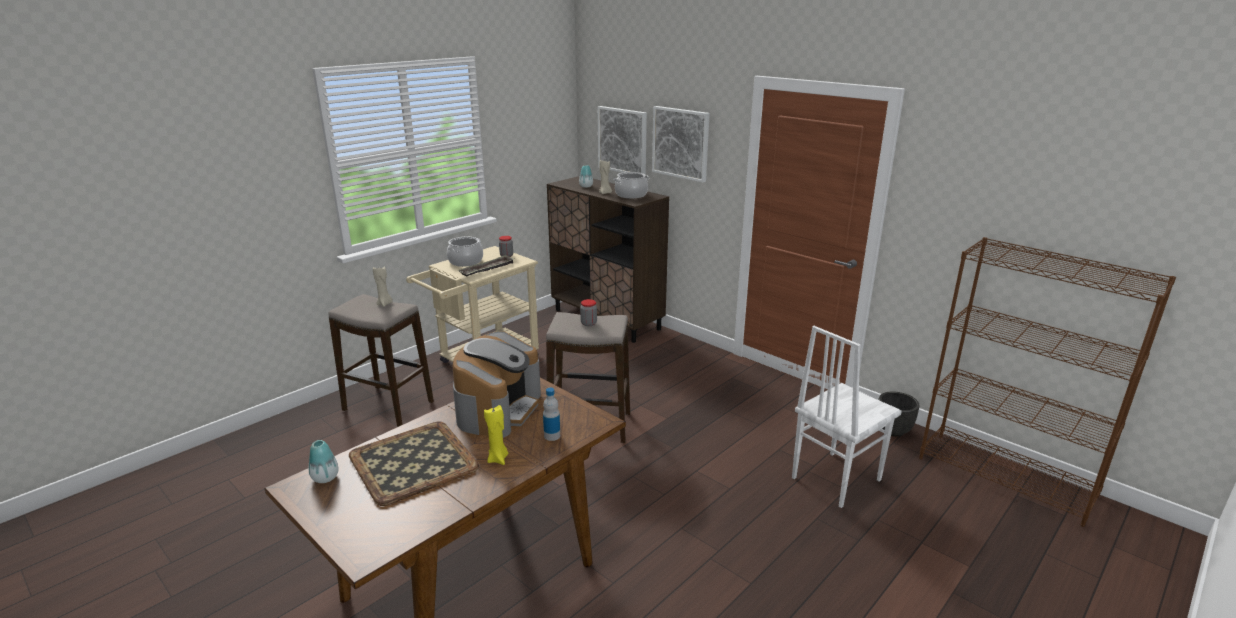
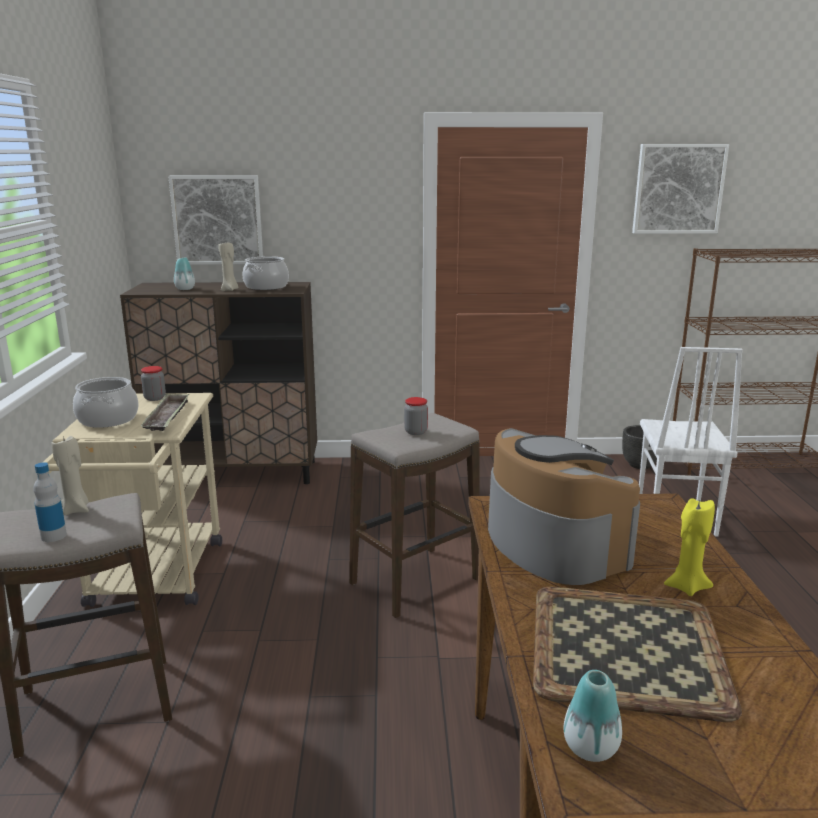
camera: 45 degrees left, 5 degrees down
(552, 436) = (665, 538): bottle -> bottle (53, 536)
(681, 143) = (319, 209): picture -> picture (678, 189)

